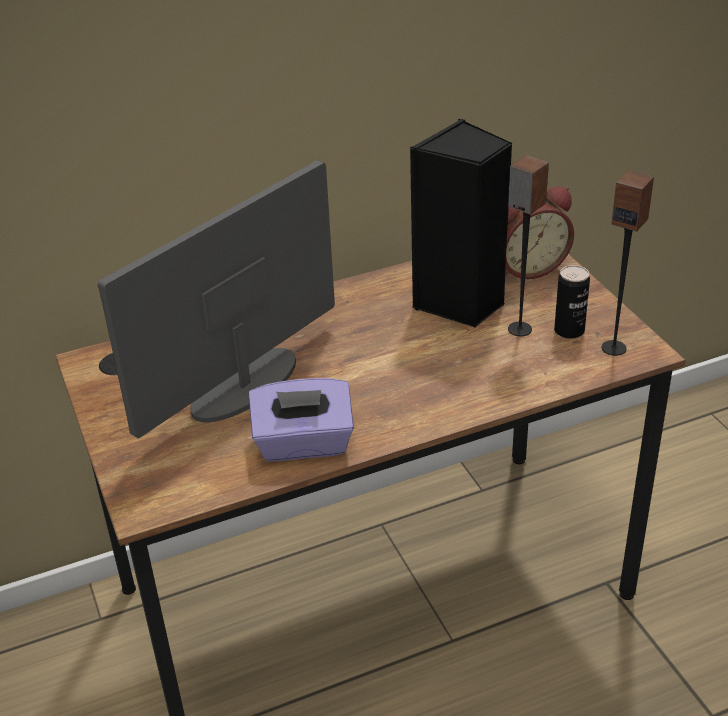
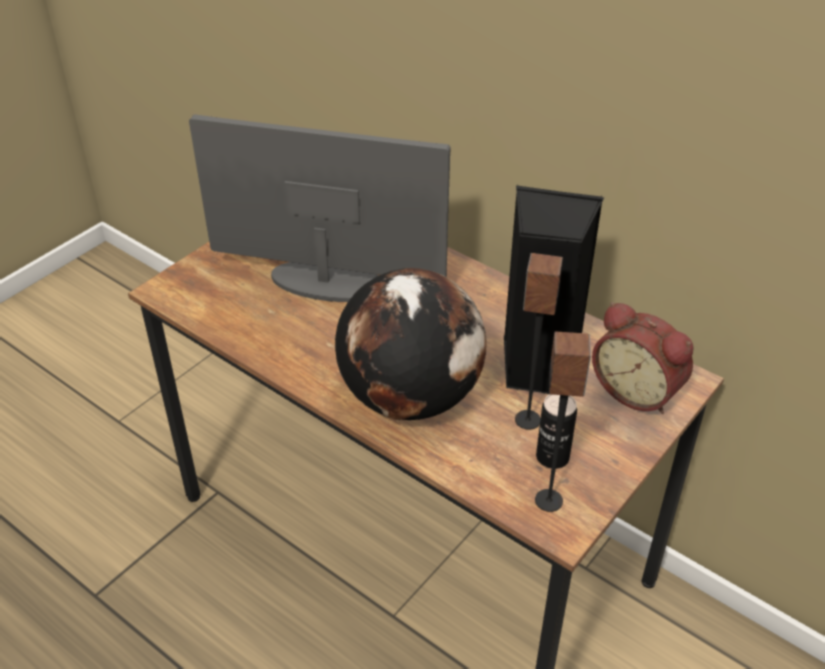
camera: 60 degrees right, 5 degrees up
(304, 444) = (276, 342): purple tissue box -> none
(447, 382) = (410, 397): none -> globe

